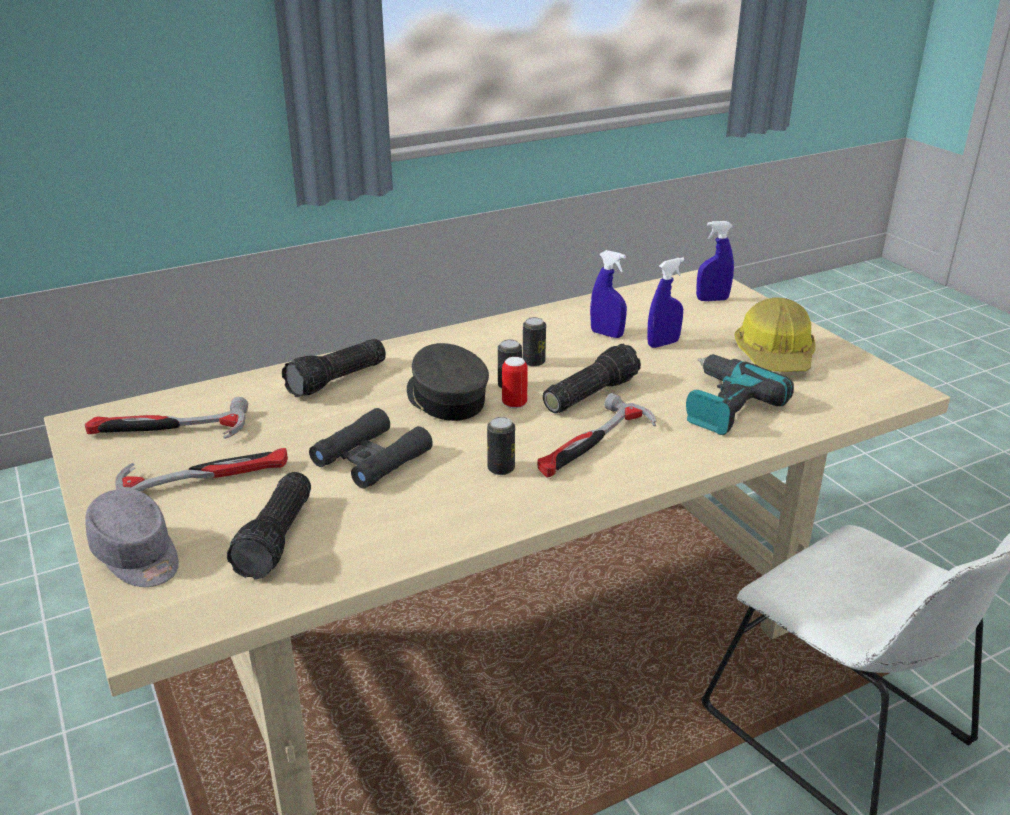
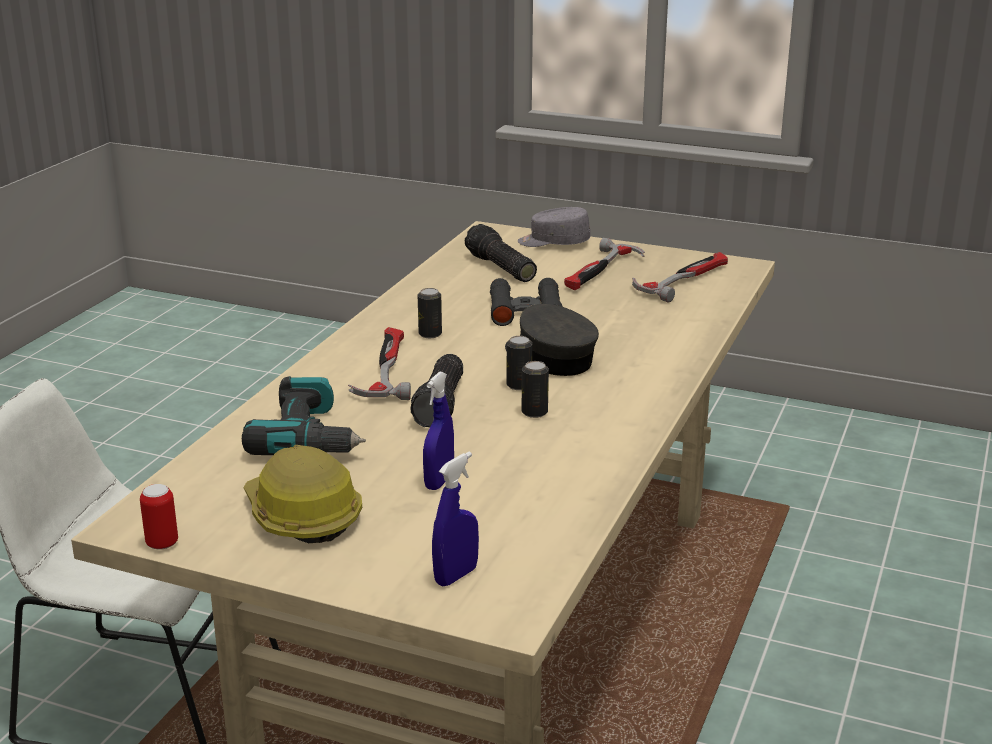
camera: 140 degrees right, 5 degrees down
(338, 380) = (656, 340): flashlight -> none
(445, 398) = (550, 358): grey cap -> grey cap turned 150 degrees counterclockwise
(514, 404) = (490, 374): can -> can (162, 544)
(606, 334) = (512, 469): blue spray bottle -> none

